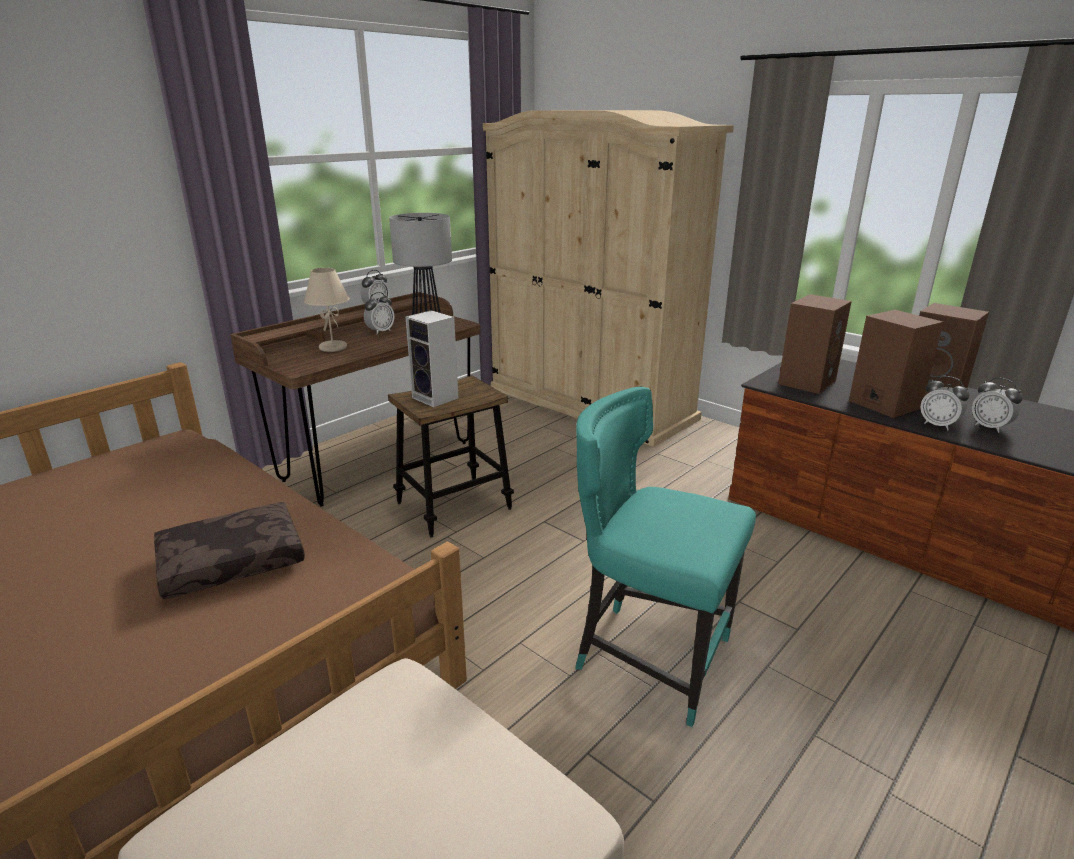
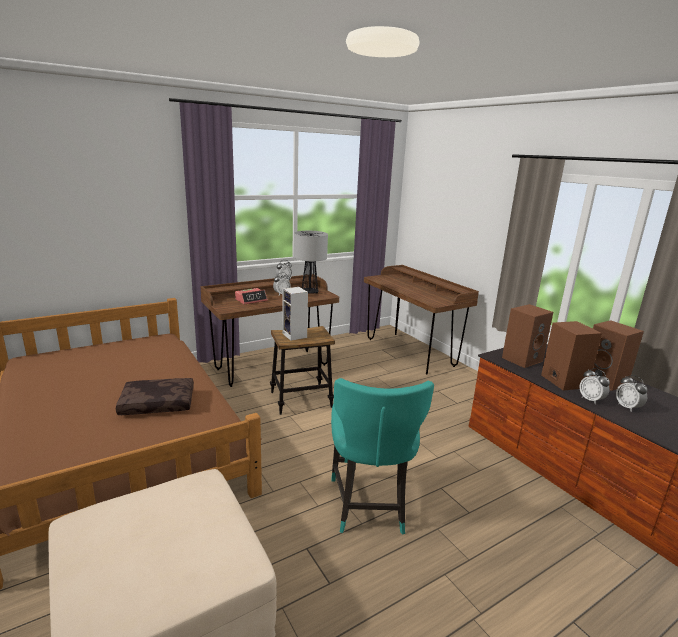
camera: 15 degrees right, 5 degrees down
(333, 347) = (251, 300): beige table lamp -> alarm clock
(587, 402) = (410, 352): beige wardrobe -> brown desk
(649, 656) = (369, 506): turquoise chair -> turquoise chair turned 135 degrees counterclockwise

